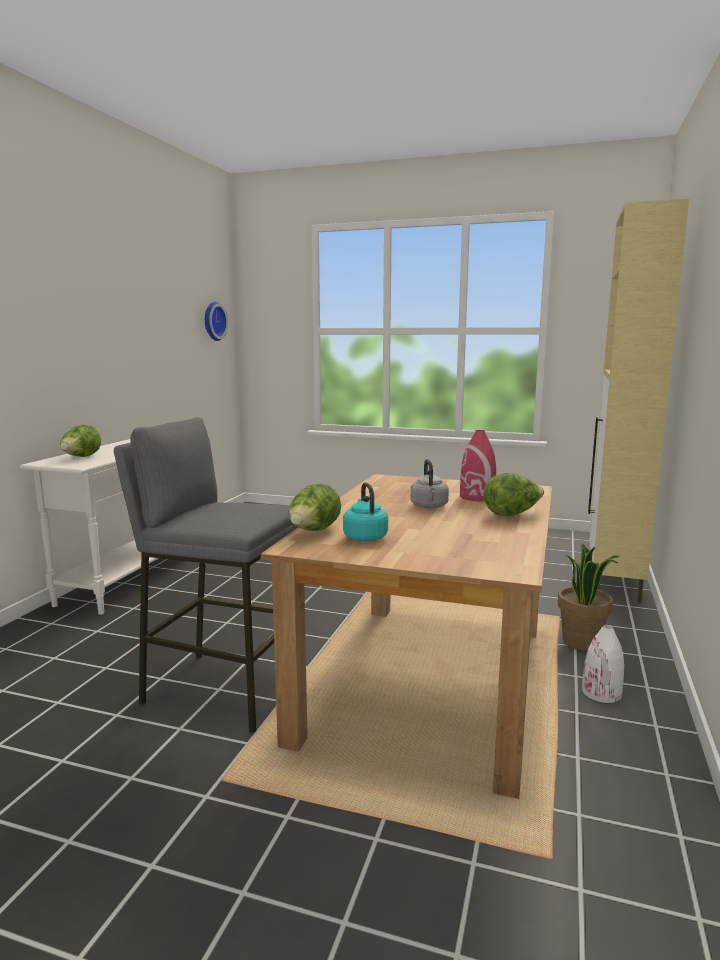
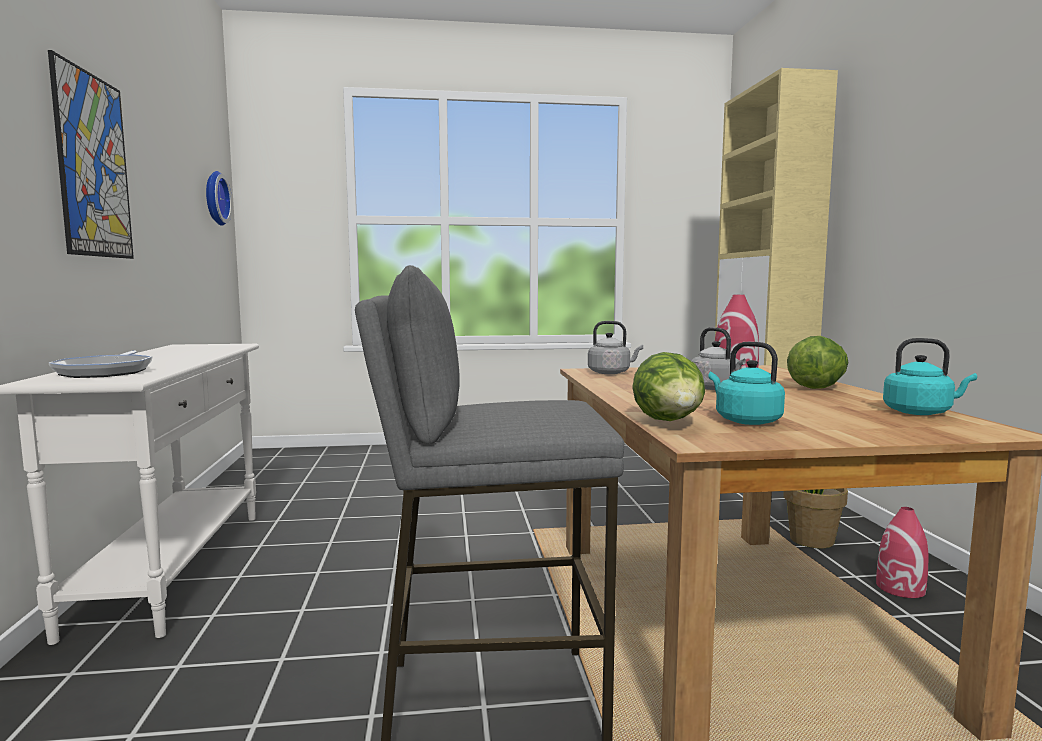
camera: 25 degrees left, 5 degrees down
(81, 457) = (106, 372): lettuce -> frying pan
(98, 324) = (93, 166): none -> picture
(396, 482) = (611, 373): none -> grey kettle
(512, 548) = (920, 412): none -> turquoise kettle
(601, 693) = (901, 588): white vase -> red vase

